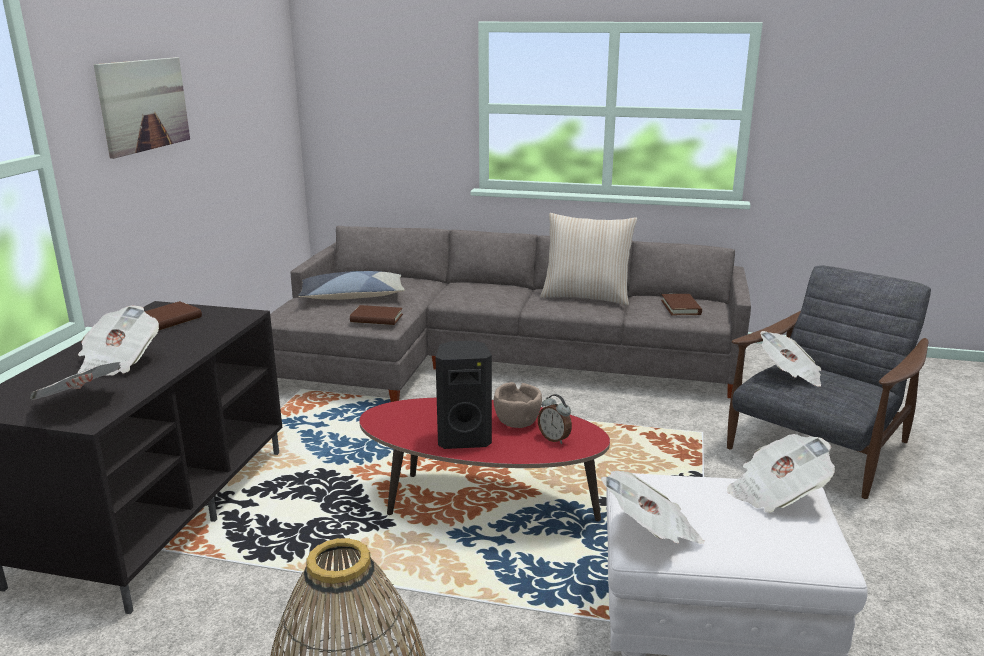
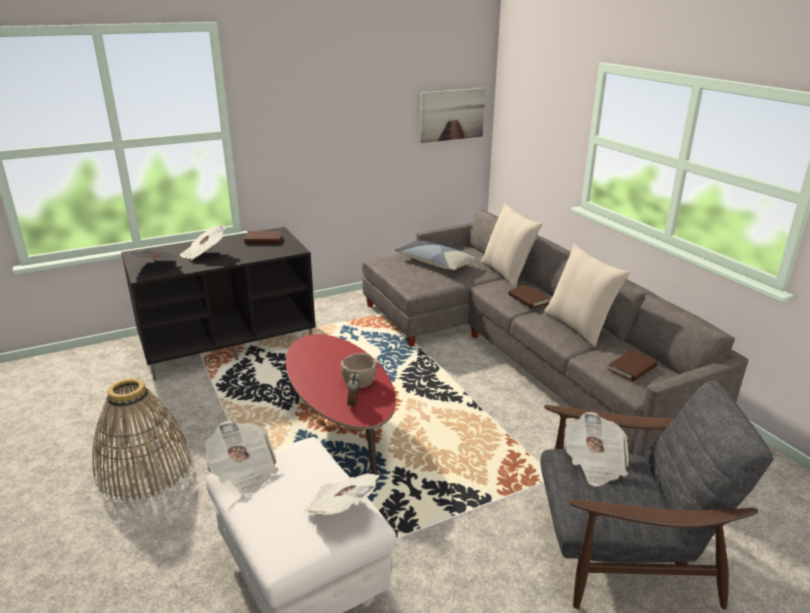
camera: 50 degrees right, 5 degrees up
(144, 105) = (315, 106): picture -> picture (452, 115)
(376, 318) = (416, 282): brown book -> brown book (528, 299)
(438, 281) = (507, 273): none -> beige pillow
(464, 439) = (317, 375): black speaker -> none

